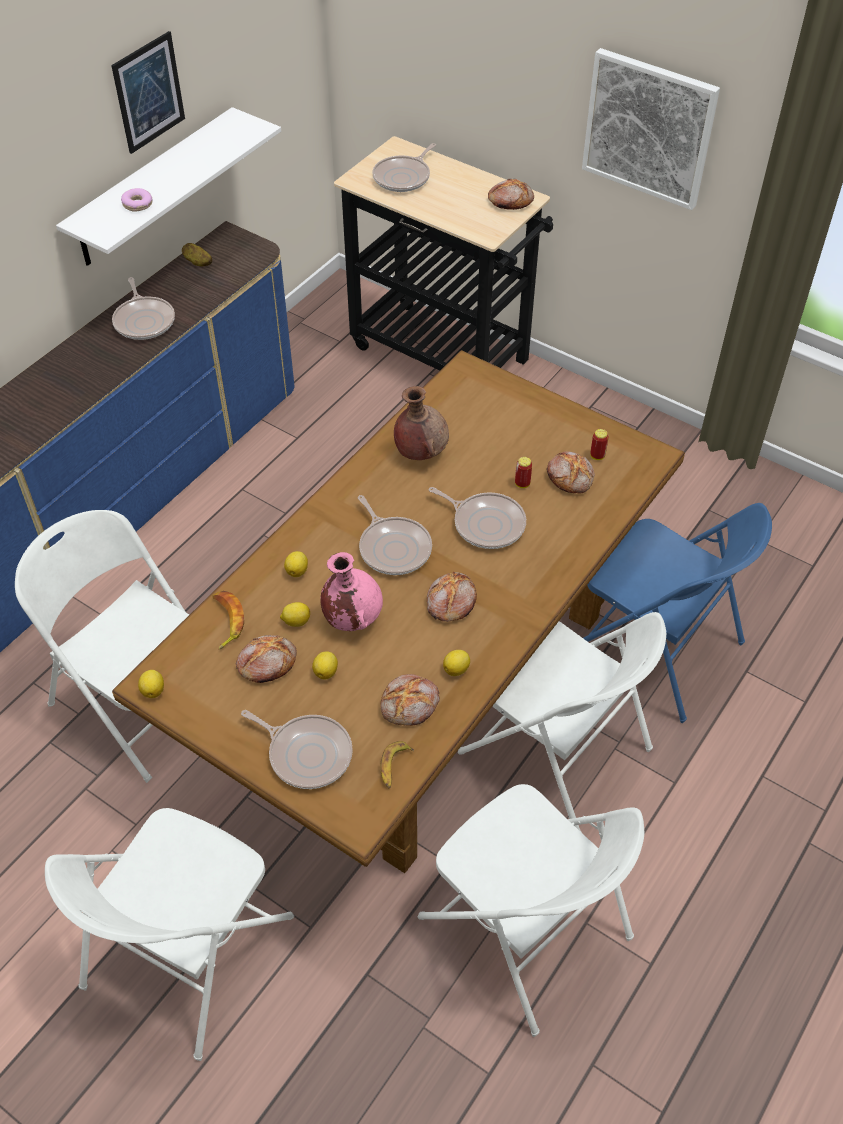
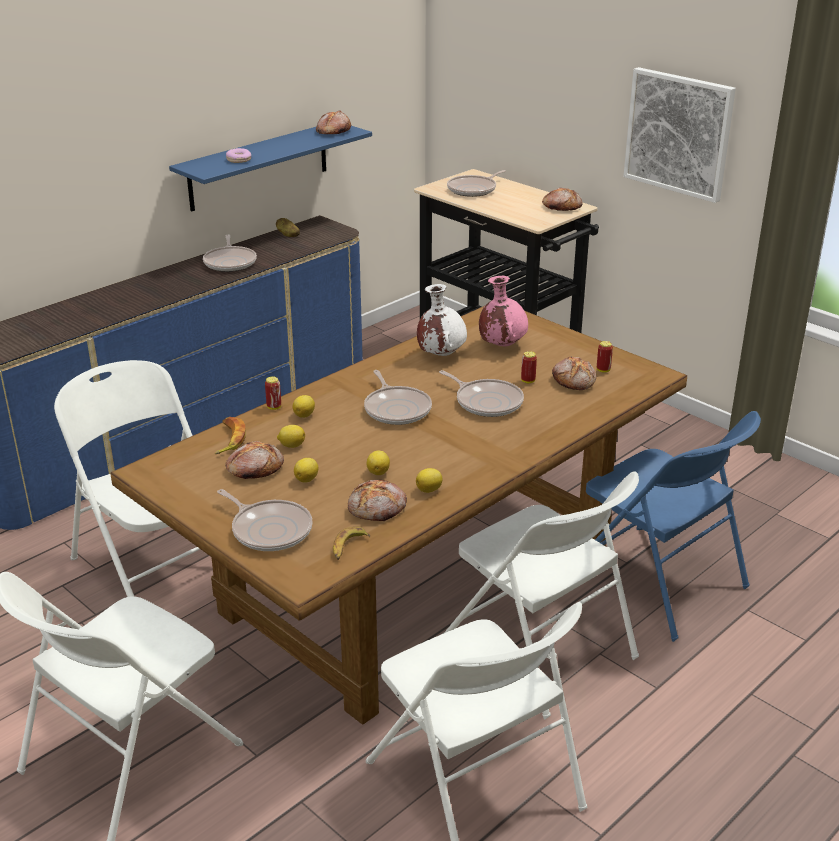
camera: 10 degrees right, 20 degrees down
(149, 92) = (264, 83): picture -> none
(153, 188) = (259, 166): white shelf -> blue shelf
(153, 690) = (147, 475): lemon -> lemon (378, 472)
(261, 562) = (274, 407): none -> can
(352, 617) = (343, 448): pink vase -> pink vase (502, 345)
(420, 452) = (441, 354): brown vase -> white vase
(450, 602) = (437, 447): bread -> bread (333, 131)

